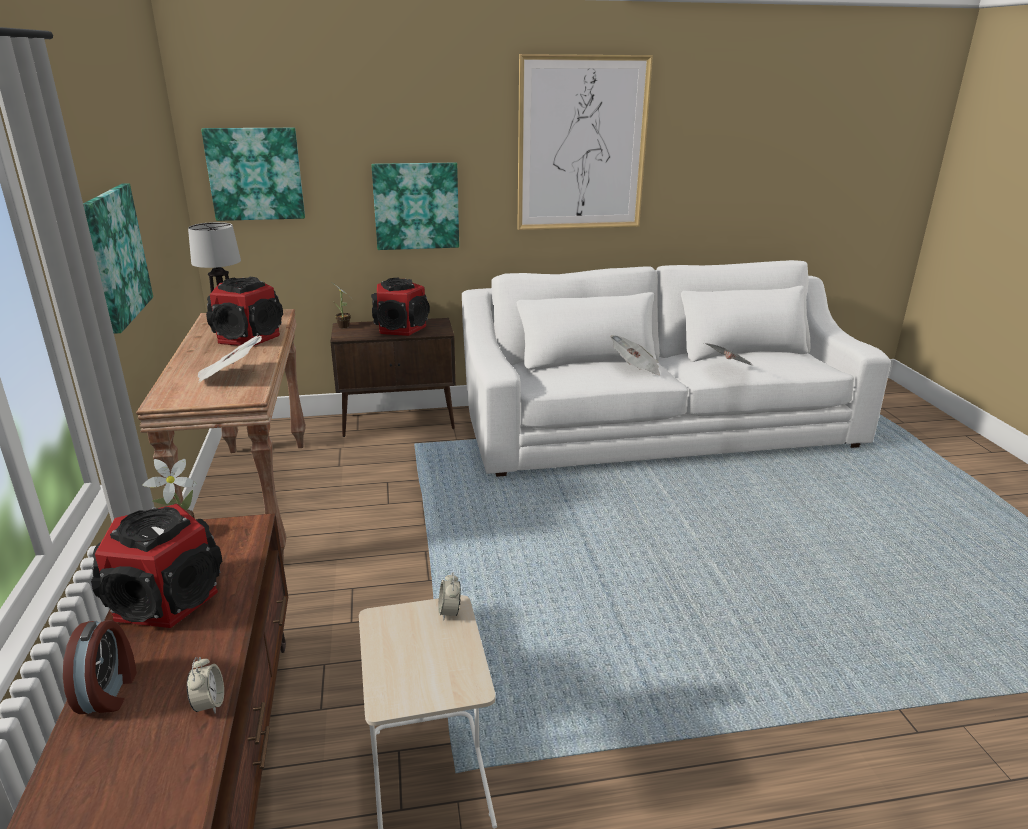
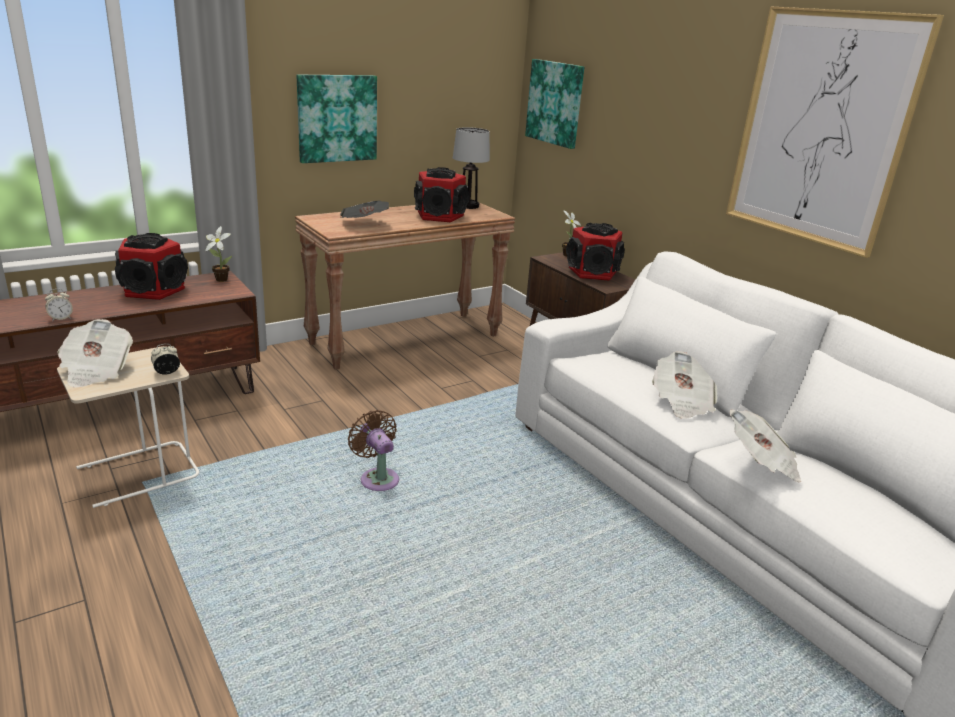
camera: 65 degrees right, 0 degrees up
(109, 691) = (73, 297): alarm clock -> none
(408, 677) = (96, 371): none -> newspaper
(416, 206) = (649, 160): picture -> none
(537, 578) = (377, 478): none -> brown fan

